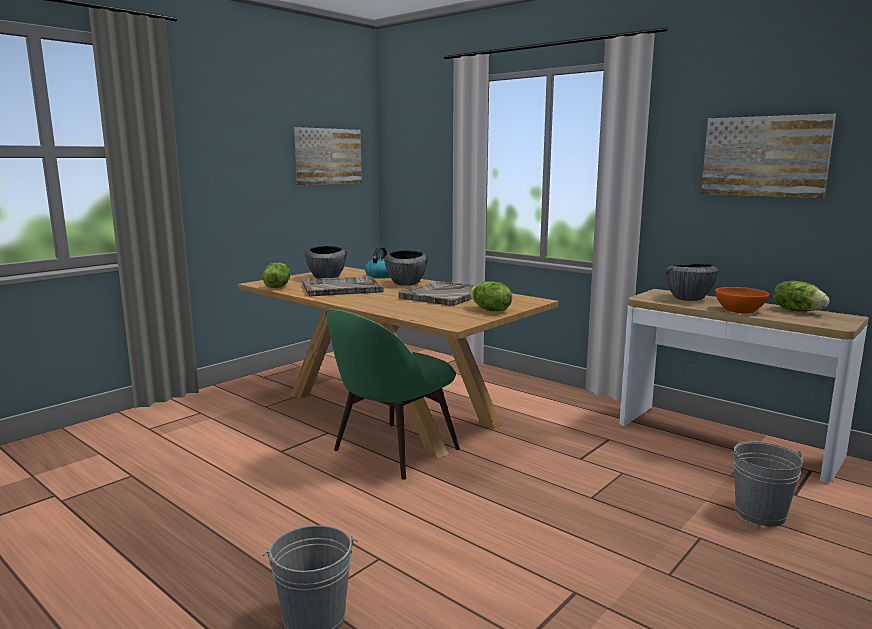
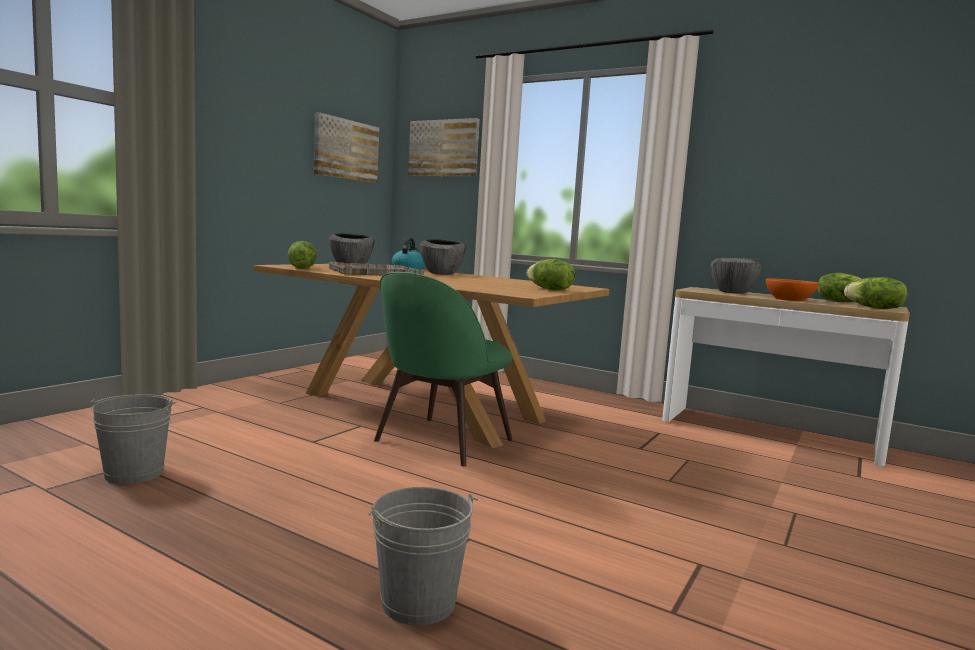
camera: 10 degrees left, 5 degrees down
(445, 295) = (491, 281): grey tray -> none
(760, 513) = (838, 492): grey bucket -> grey bucket (134, 473)
(765, 156) = (805, 156): picture -> picture (444, 148)
(823, 323) = (875, 308): none -> lettuce

